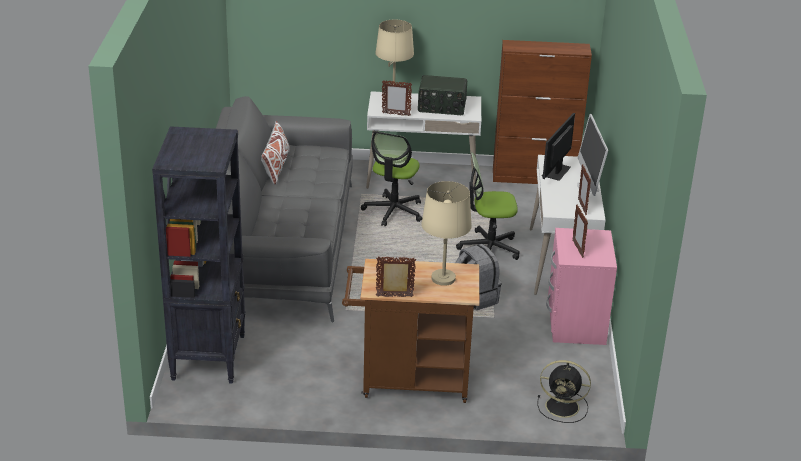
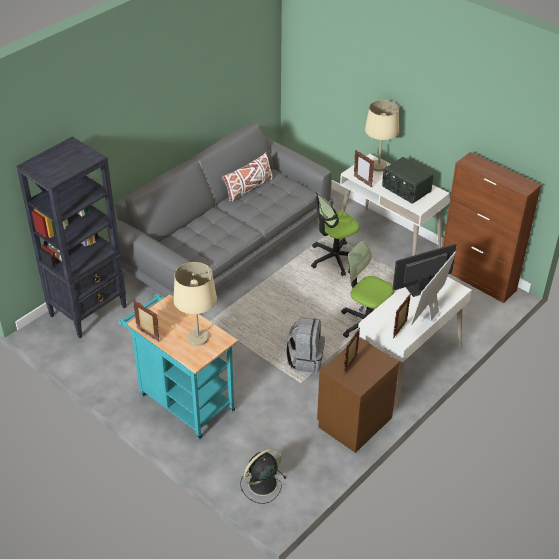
camera: 40 degrees right, 10 degrees up
(408, 382) = (182, 400): brown cart -> turquoise cart
(564, 407) = (261, 484): black fan -> black fan turned 90 degrees clockwise
(575, 324) = (354, 421): pink nightstand -> brown nightstand

